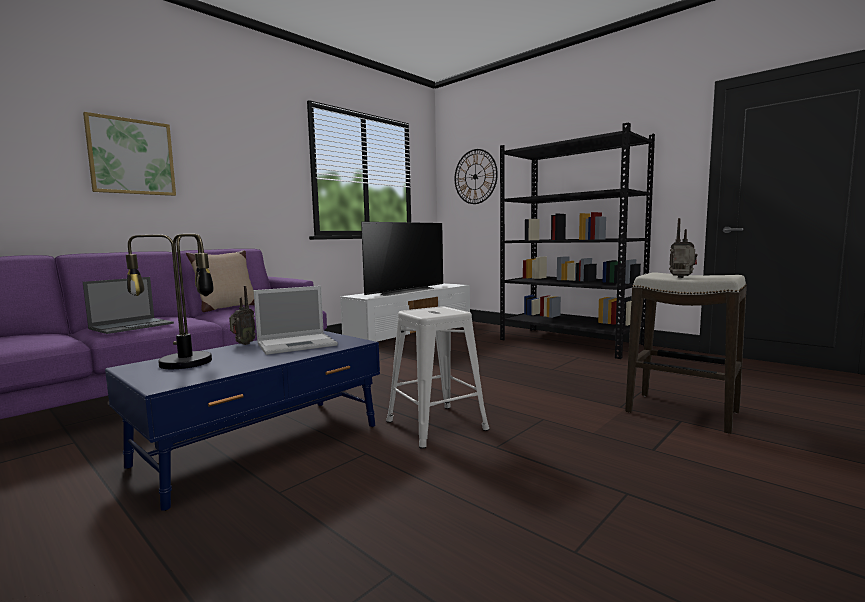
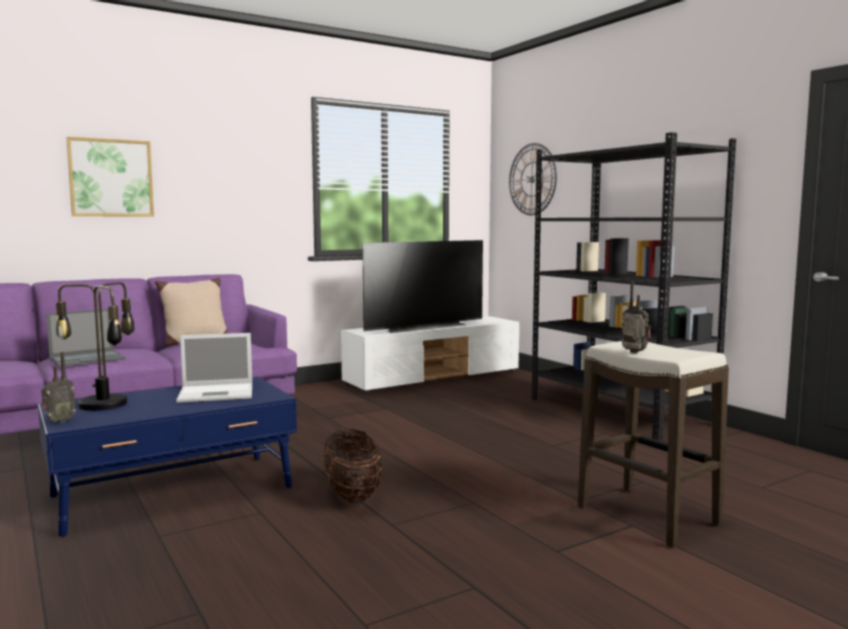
camera: 15 degrees right, 0 degrees up
(243, 344) = (169, 388): radio -> radio (58, 422)
(436, 425) = (352, 494): white stool -> basket

